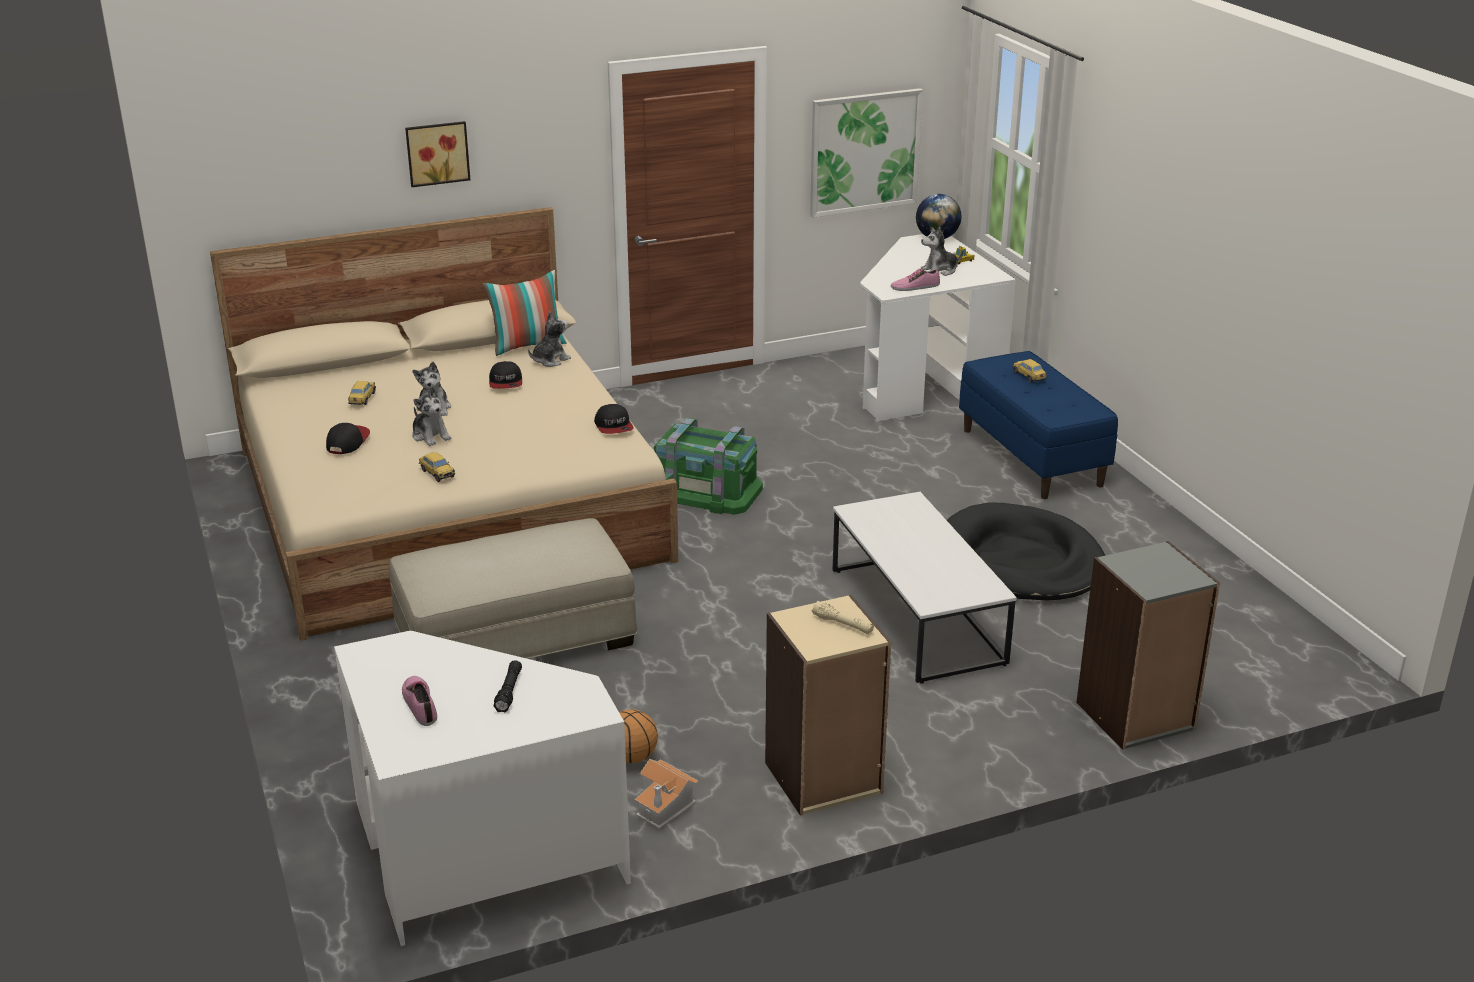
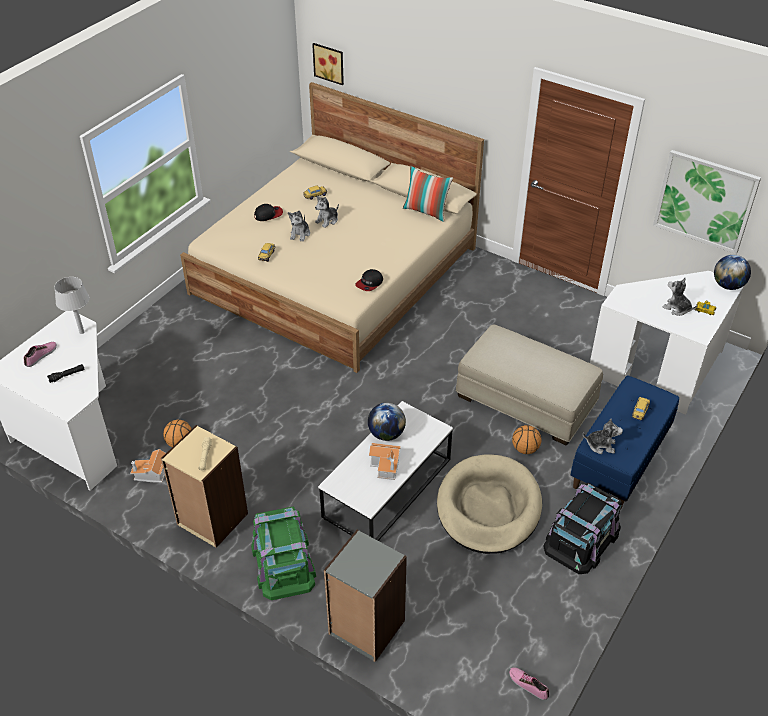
camera: 55 degrees right, 15 degrees up
(417, 650) = (81, 332): none -> grey table lamp
(437, 153) = (427, 79): picture -> picture (329, 63)
(506, 382) = (378, 226): cap -> none
(515, 637) = (244, 354): beige ottoman -> beige ottoman (526, 400)
(550, 360) = (418, 226): plush toy -> plush toy (601, 445)
(705, 492) = (435, 347): green storage box -> green storage box (283, 562)
(881, 536) = (386, 434): none -> globe
(915, 287) = (638, 309): shoe -> shoe (528, 684)
(937, 555) = (386, 466): none -> toy house
(953, 503) = (525, 449): none -> basketball
(1020, 560) = (488, 507): black dog bed -> beige dog bed
(1124, 524) = (582, 538): none -> black storage box

